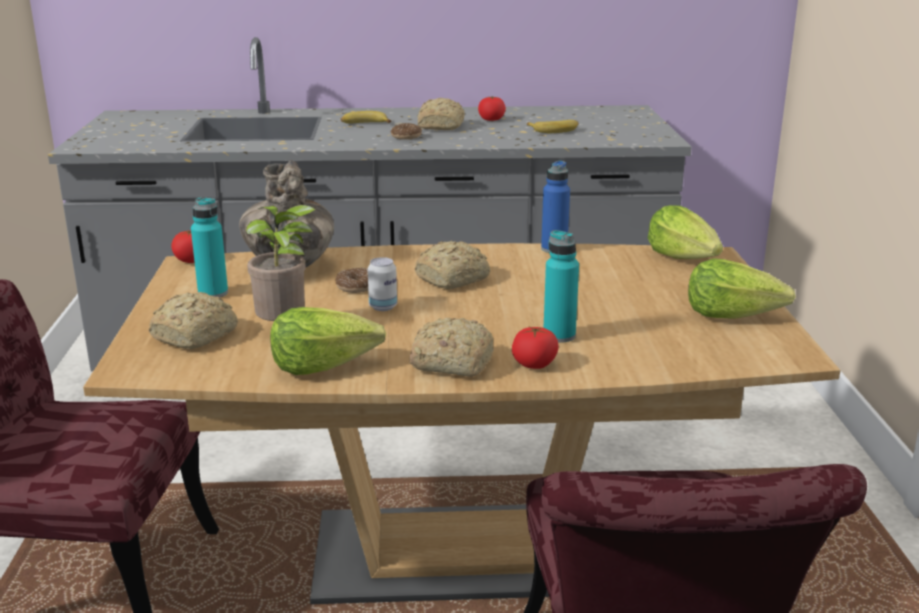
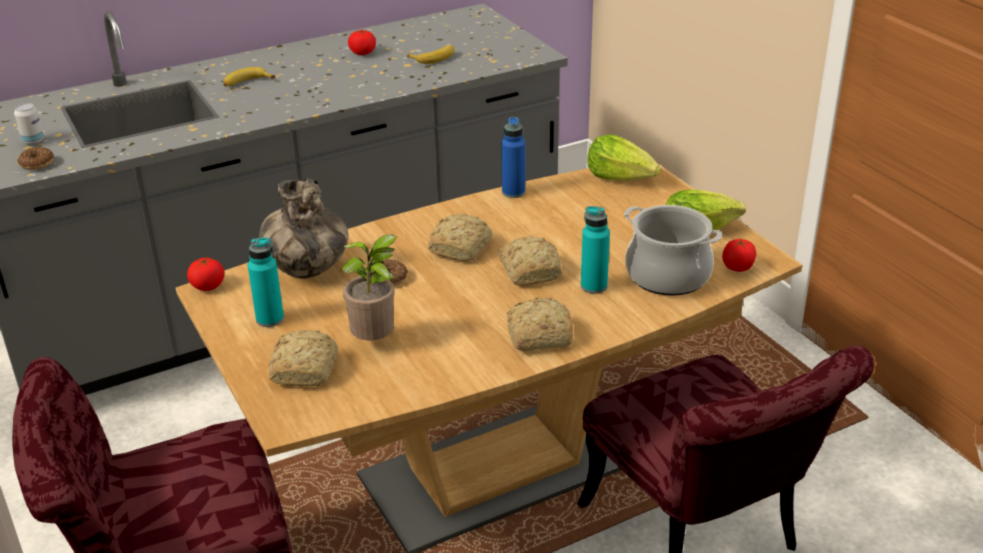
camera: 25 degrees left, 10 degrees up
(323, 365) = (443, 368): lettuce -> none
(383, 307) = (432, 294): can -> can (33, 141)
(406, 137) = (307, 95): donut -> donut (37, 164)
(442, 126) = (325, 71): bread -> bread (530, 271)
(534, 364) = (599, 320): tomato -> tomato (737, 267)
(654, 345) = (667, 276): none -> cooking pot

